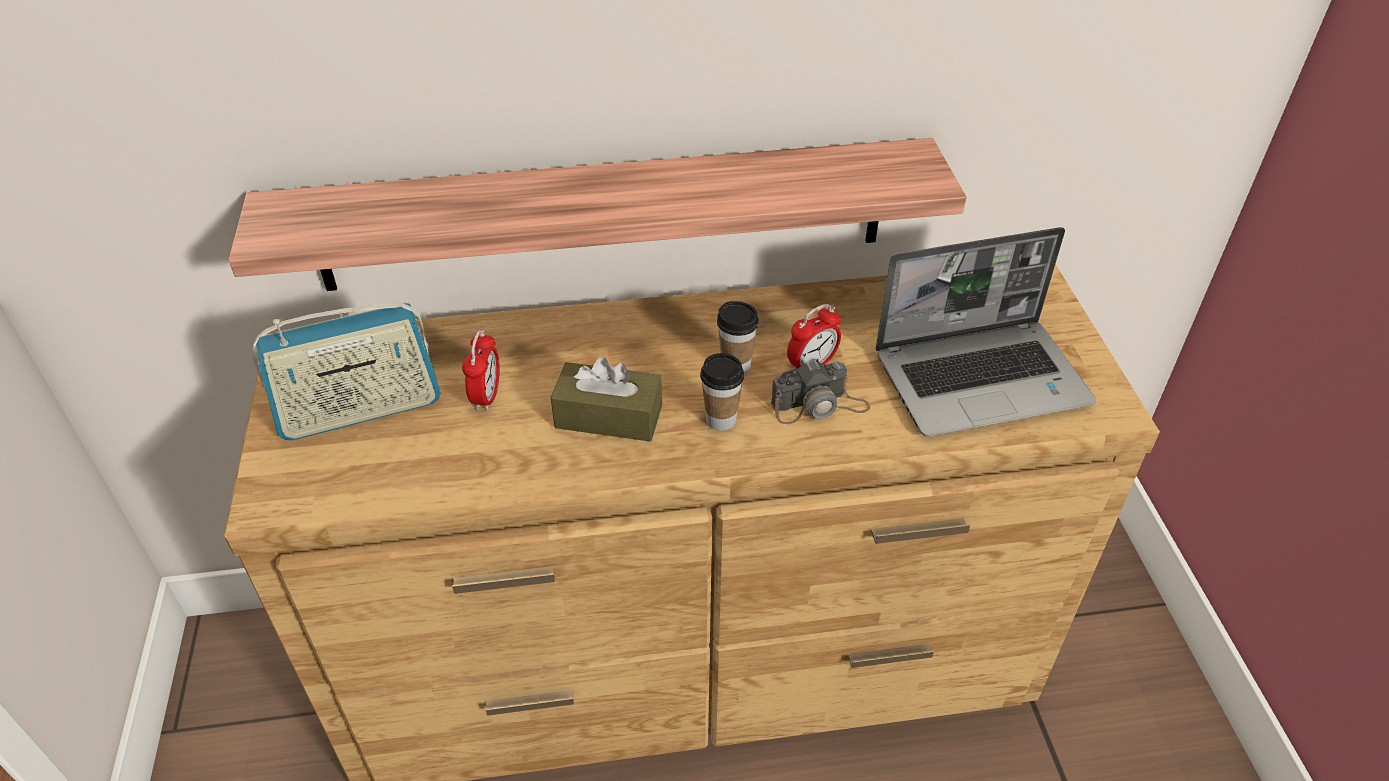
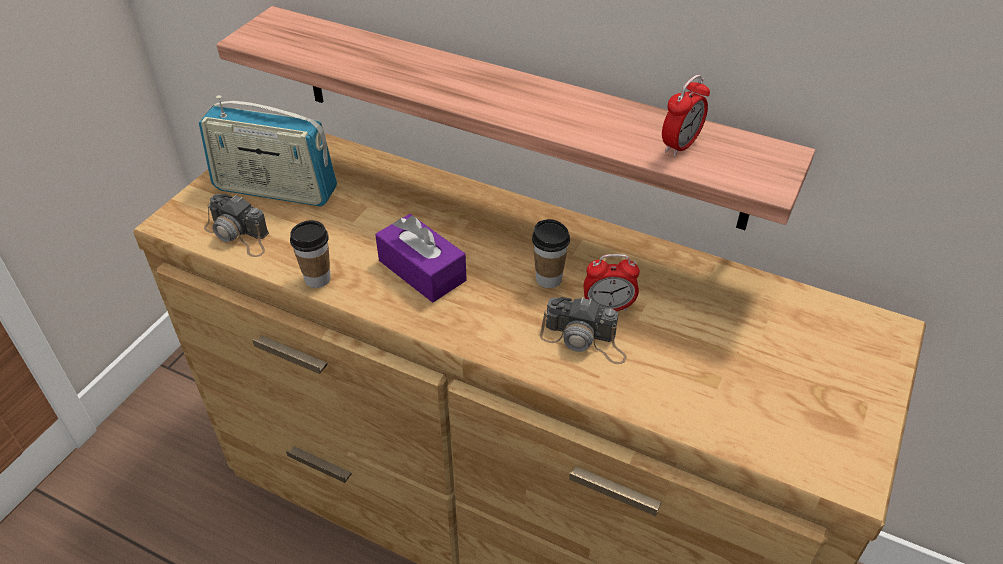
camera: 35 degrees right, 0 degrees up
(368, 476) = (239, 235): none -> camera
(487, 396) = (357, 218): alarm clock -> alarm clock (680, 145)
(609, 416) = (422, 270): brown tissue box -> purple tissue box
(721, 420) = (498, 313): cup -> cup (317, 279)
(982, 378) = (748, 388): laptop -> none

